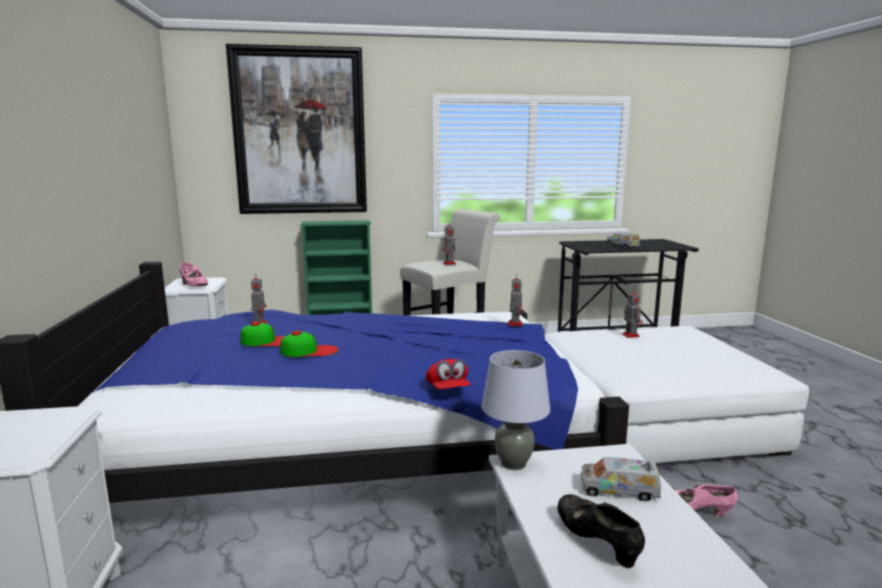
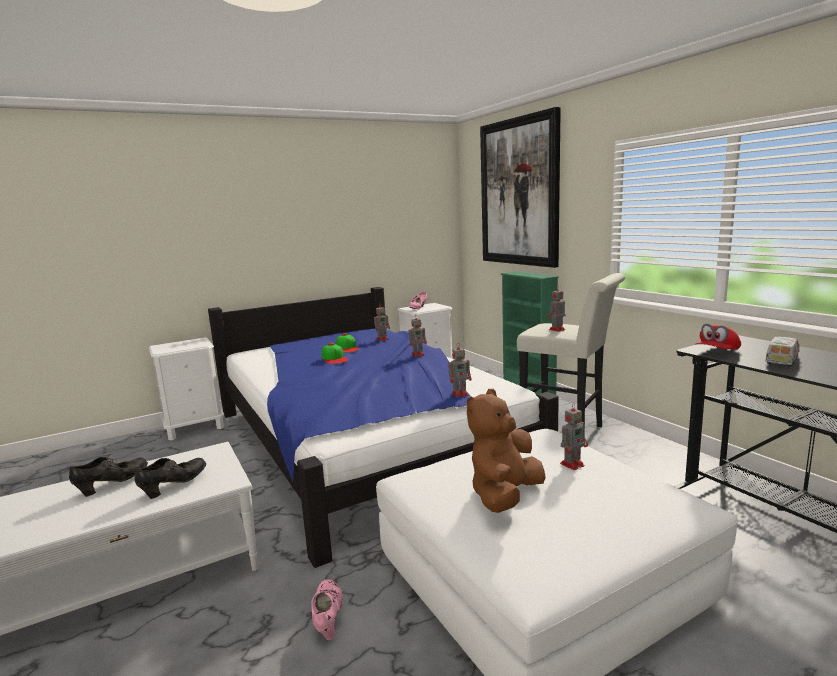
camera: 70 degrees right, 0 degrees up
(364, 319) = (418, 354): none -> toy robot
(447, 390) = (282, 400): red cap -> red cap (717, 352)
(513, 463) = (214, 449): grey table lamp -> none
(619, 490) = (175, 486): toy truck -> black shoe
(675, 357) = (504, 496): none -> brown plush toy

